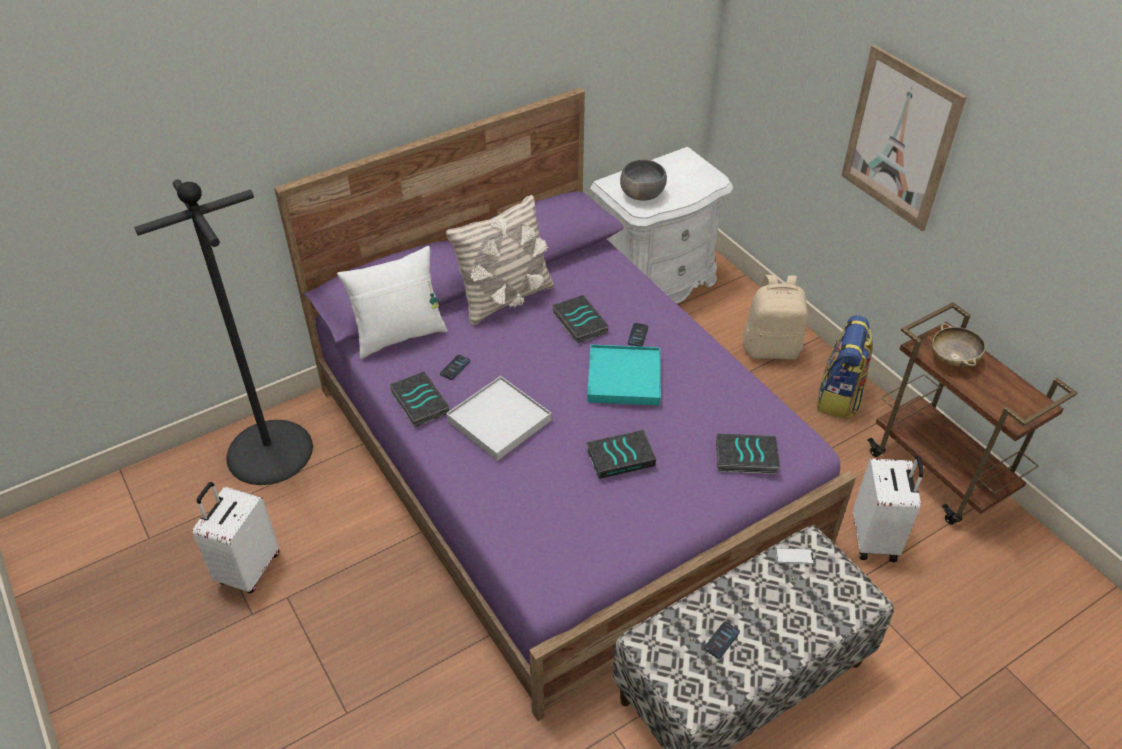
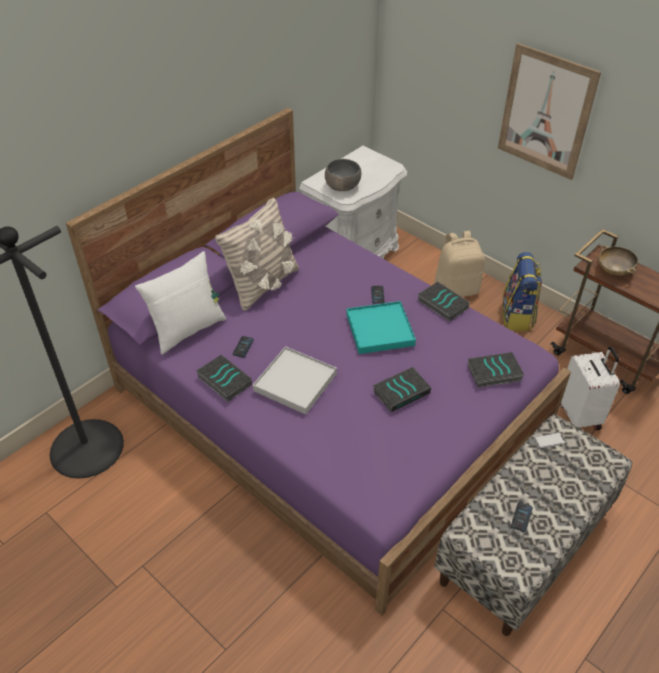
camera: 15 degrees left, 0 degrees up
(248, 569) = (100, 550): white suitcase -> none
(578, 322) = (328, 293): book -> book (441, 304)

